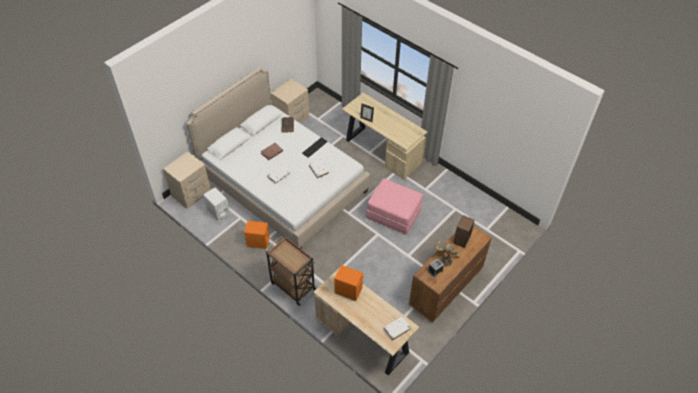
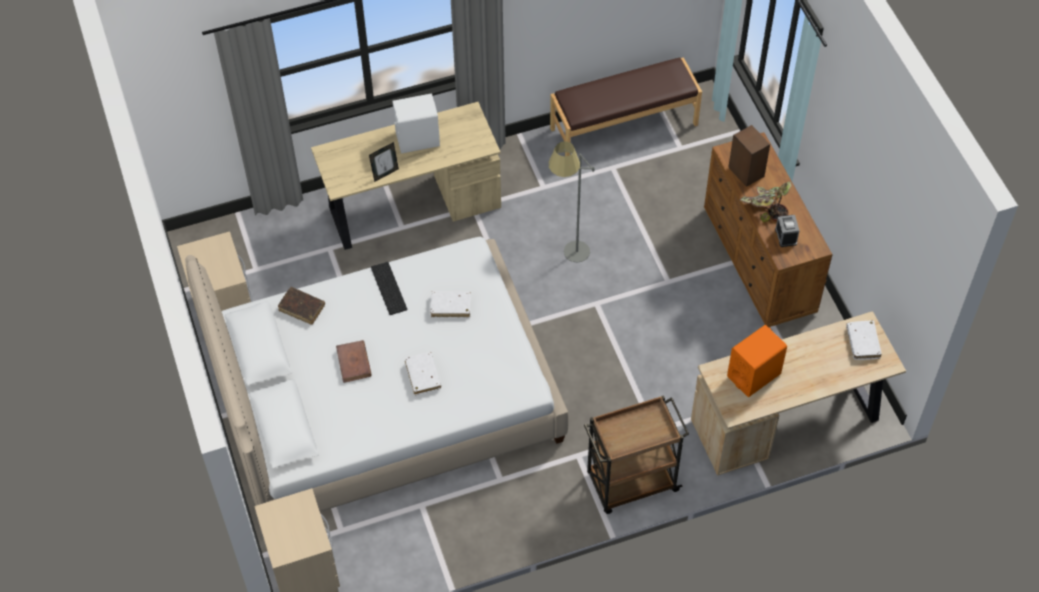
camera: 60 degrees left, 5 degrees up
(218, 211) = (381, 538): white speaker -> white speaker (417, 139)
(258, 242) = (499, 498): orange speaker -> none
(394, 214) = (569, 259): pink ottoman -> grey floor lamp
(481, 203) = (623, 126): none -> brown bench

